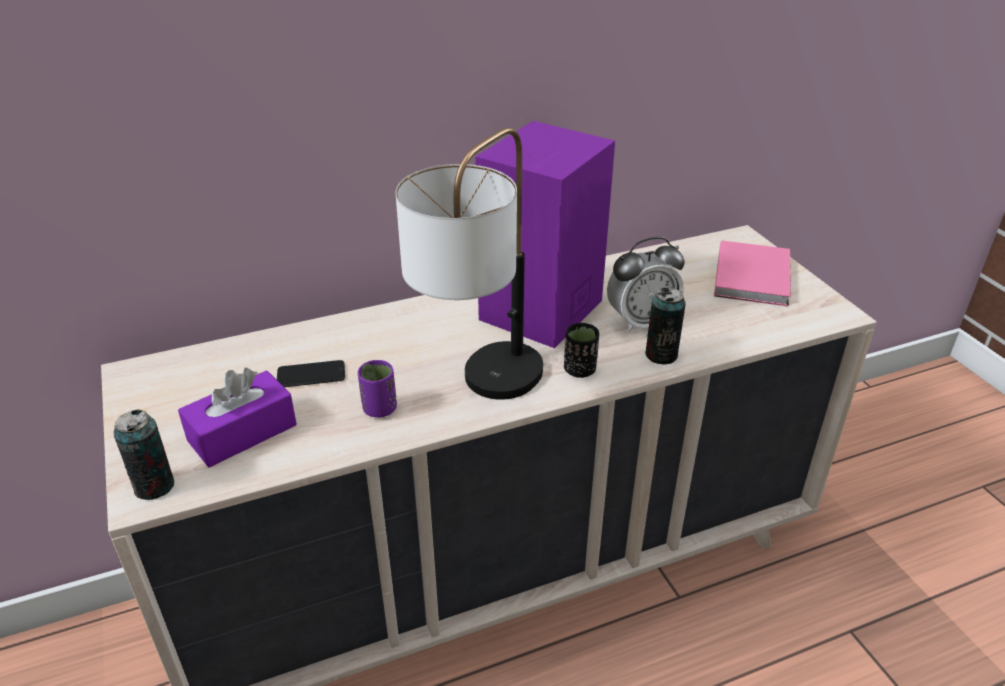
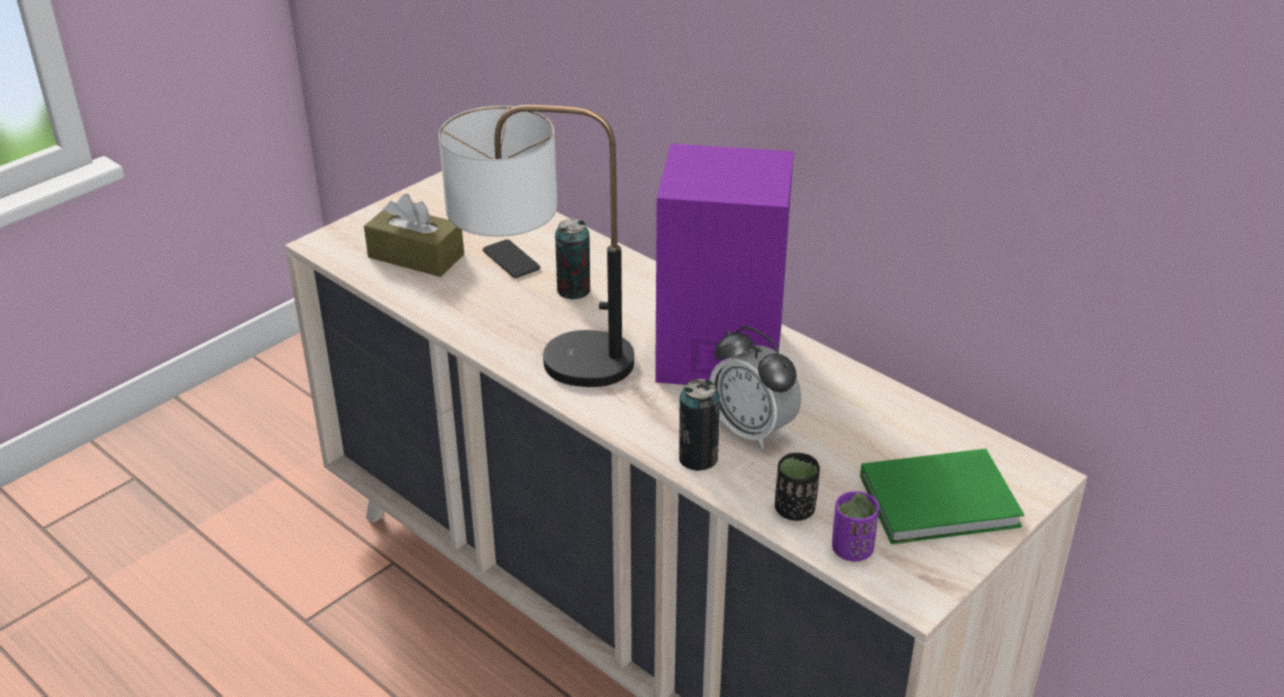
camera: 65 degrees right, 0 degrees up
(154, 486) = (336, 243): can -> can (573, 290)
(242, 433) = (416, 256): purple tissue box -> brown tissue box
(379, 409) = (488, 310): purple cup -> purple cup (852, 550)
(579, 370) = (628, 408): black cup -> black cup (794, 510)
(753, 275) = (943, 502): pink book -> green book

